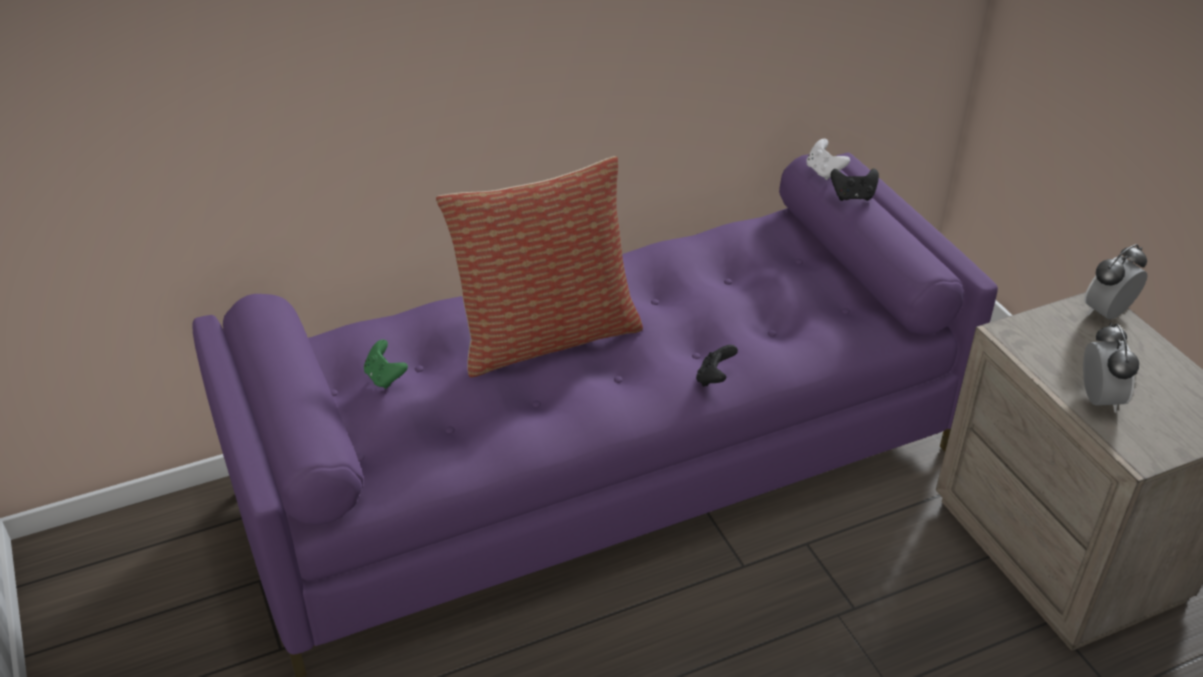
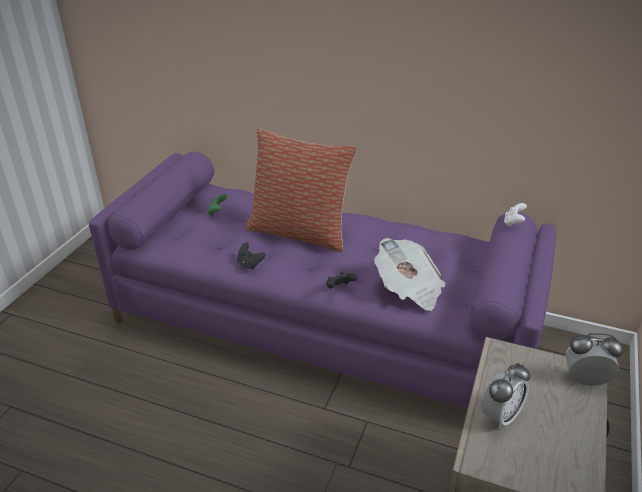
camera: 45 degrees right, 5 degrees down
(787, 328) = (409, 289): none -> newspaper
(853, 196) = (510, 240): black game controller -> black game controller (250, 264)

